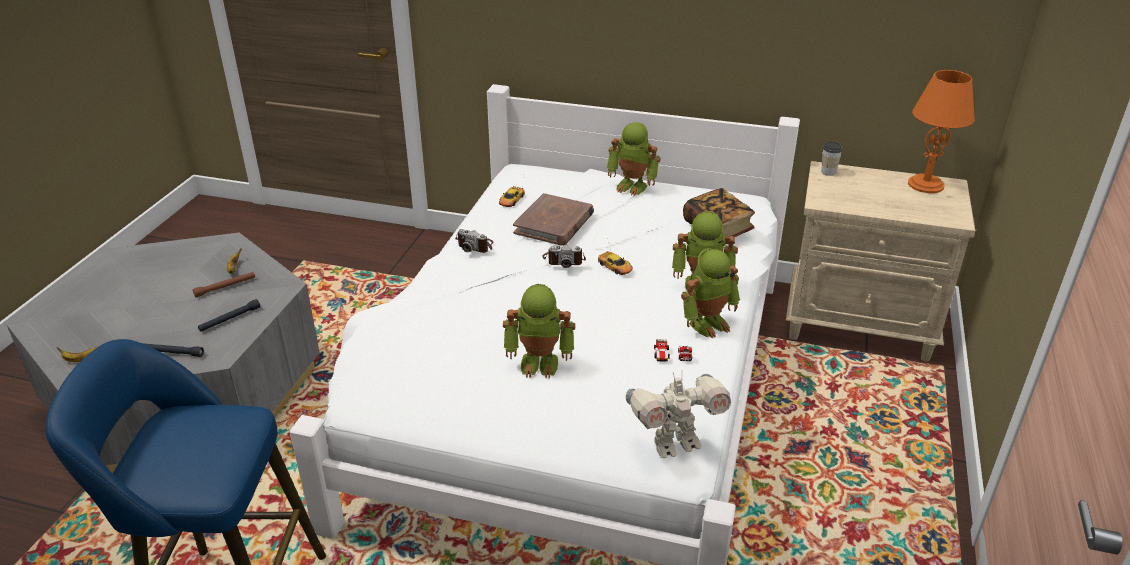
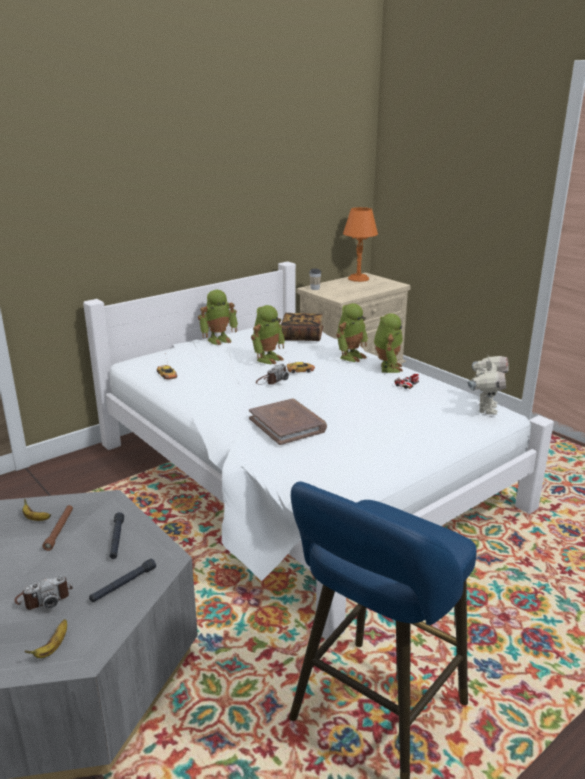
camera: 55 degrees left, 10 degrees down
(475, 245) = (206, 400): camera -> camera (44, 597)
(540, 362) = (370, 419): toy robot -> toy robot (268, 358)
(554, 223) = (224, 370): brown book -> brown book (287, 424)

